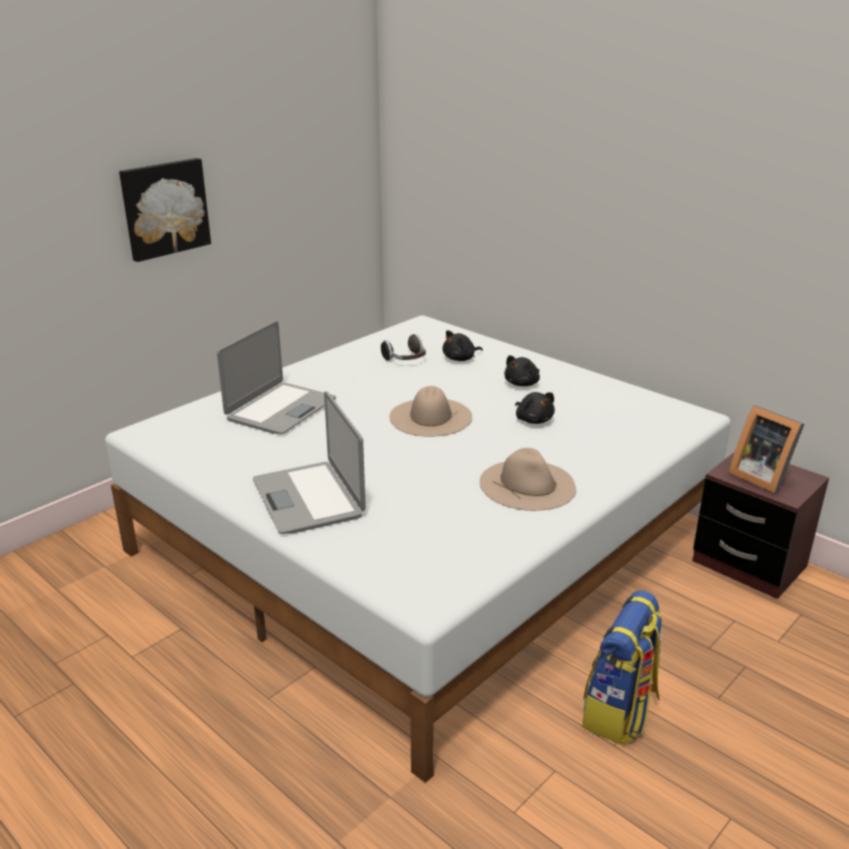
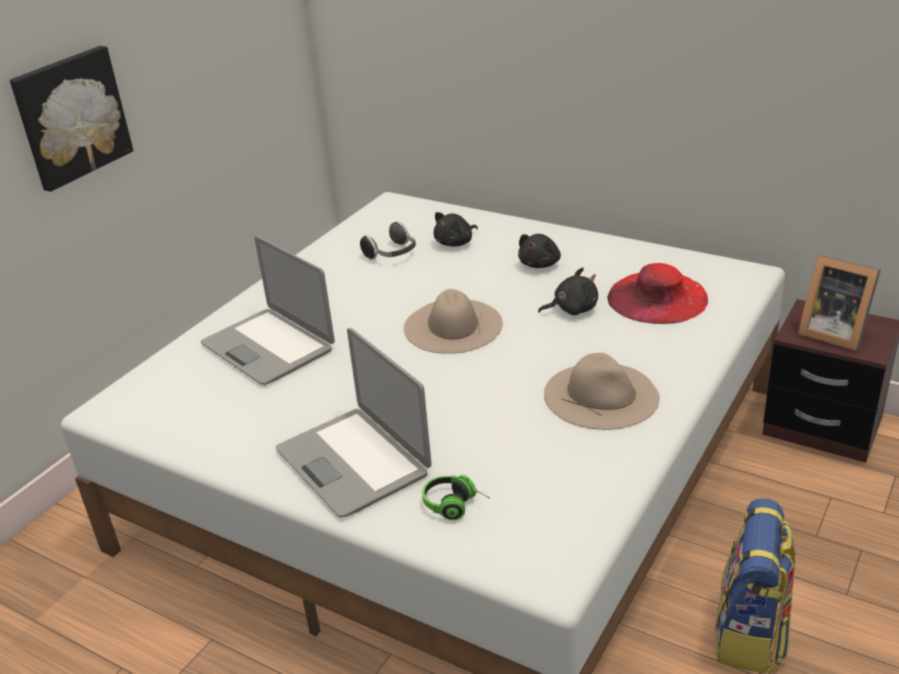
camera: 10 degrees left, 5 degrees up
(280, 409) = (269, 347): laptop -> laptop turned 120 degrees clockwise
(373, 542) = (456, 506): none -> headphones
(533, 420) = (572, 309): black plush toy -> black plush toy turned 60 degrees counterclockwise
(609, 422) = (657, 297): none -> red hat

